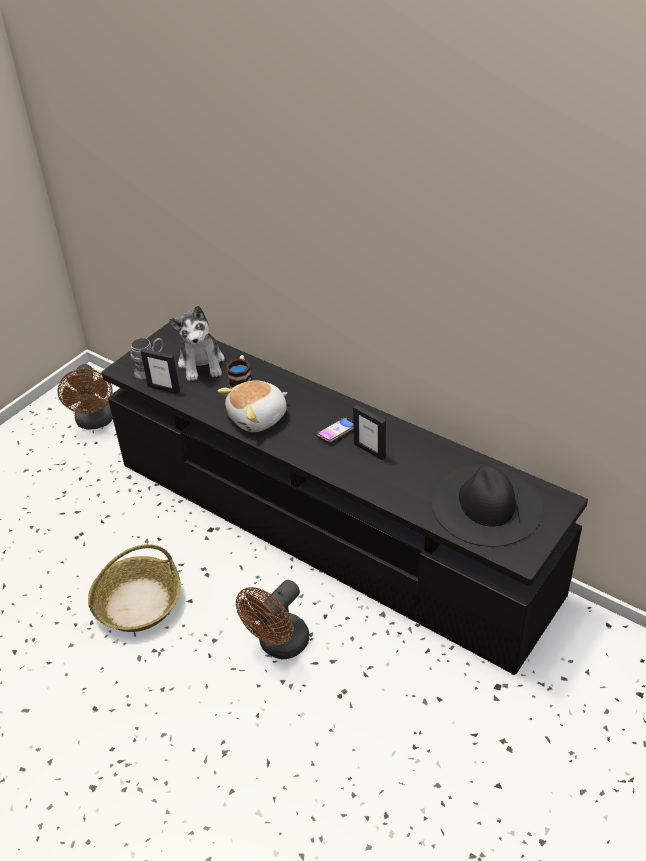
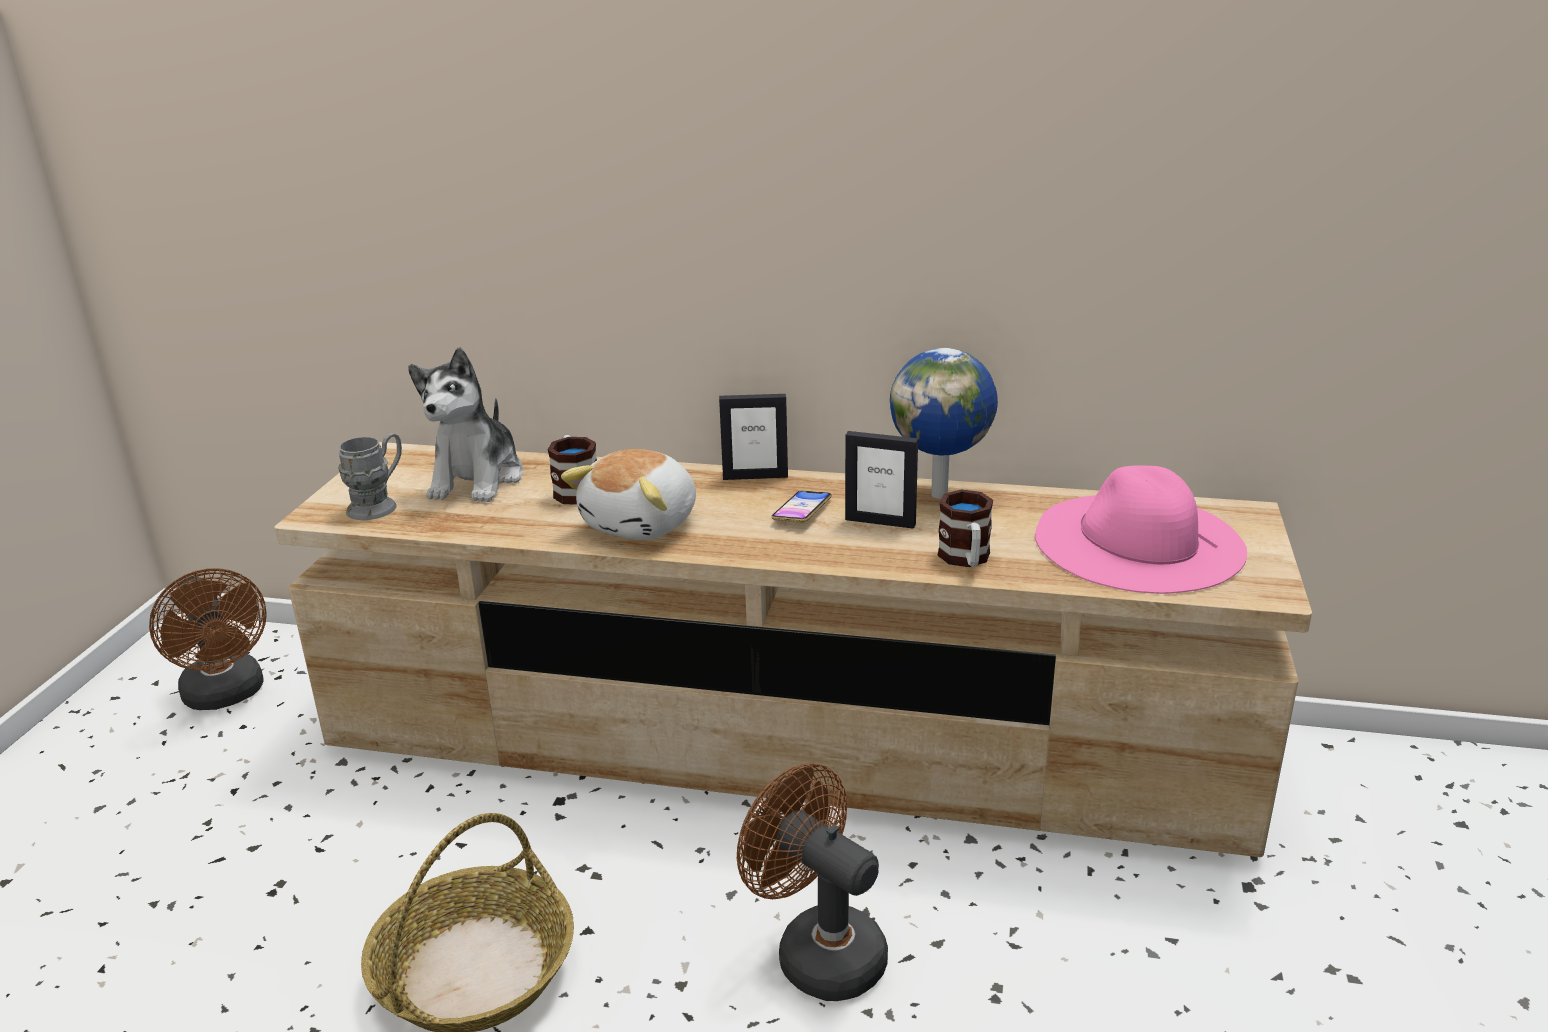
camera: 25 degrees left, 15 degrees down
(164, 389) = (425, 523): picture frame -> picture frame (755, 476)
(202, 363) = (477, 479): plush toy -> plush toy turned 45 degrees clockwise
(278, 645) = (818, 951): brown fan -> brown fan turned 120 degrees clockwise
(328, 528) = (780, 739): black tv stand -> beige tv stand
(391, 490) = (966, 560): none -> mug
(414, 439) = (941, 494): none -> globe
(486, 504) = (1137, 541): black hat -> pink hat

